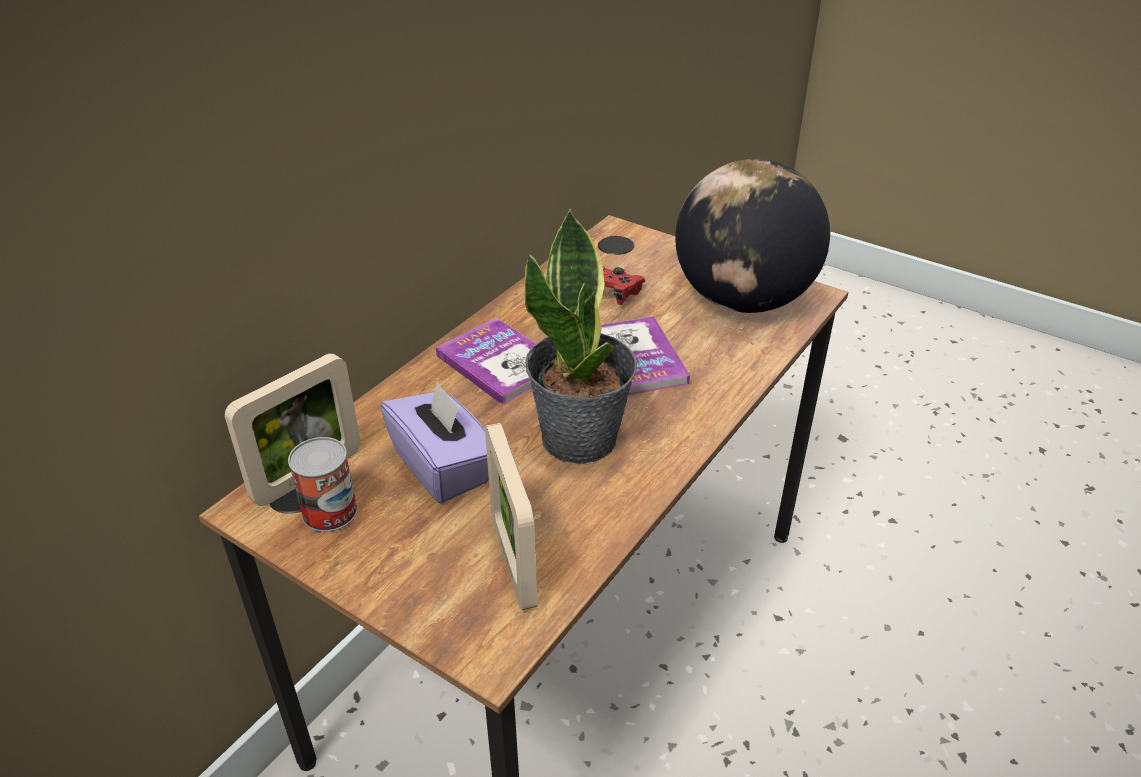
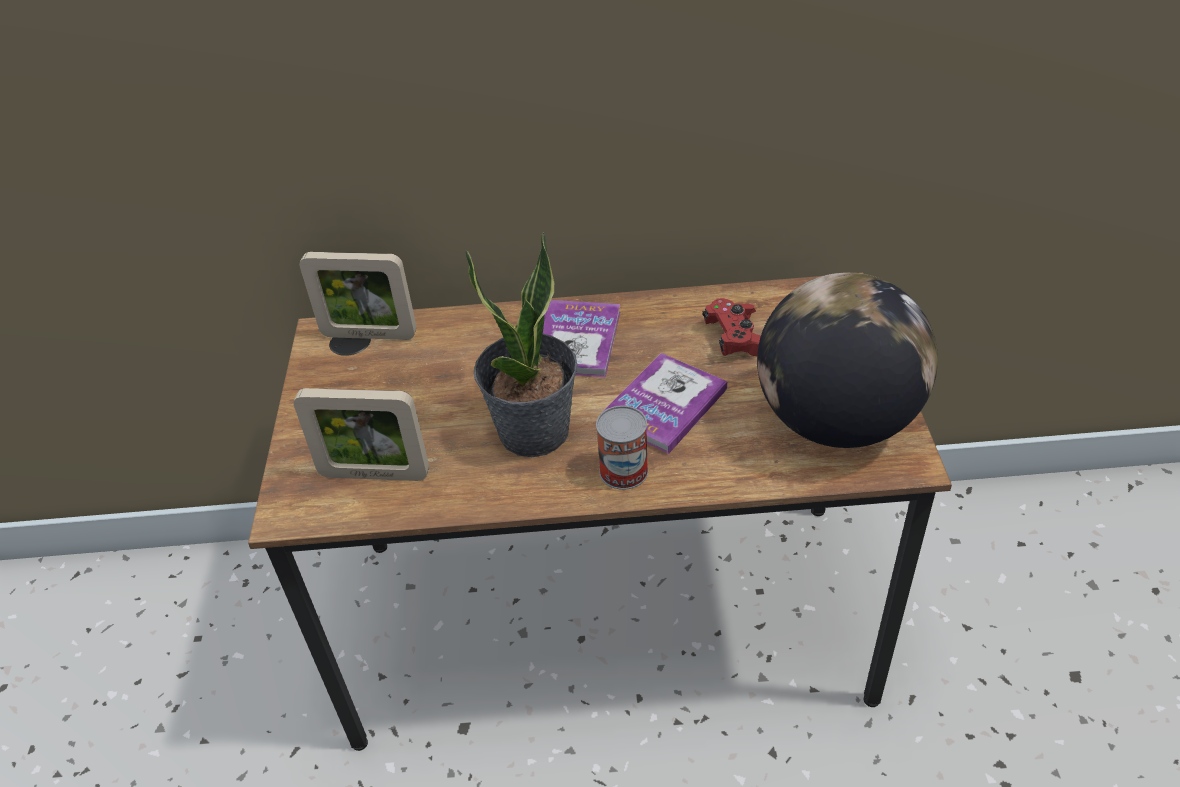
camera: 55 degrees right, 5 degrees up
(330, 511) = (346, 365): can -> can (623, 471)
(444, 467) = (435, 386): purple tissue box -> none
(513, 562) = (374, 474): picture frame -> picture frame turned 120 degrees counterclockwise

